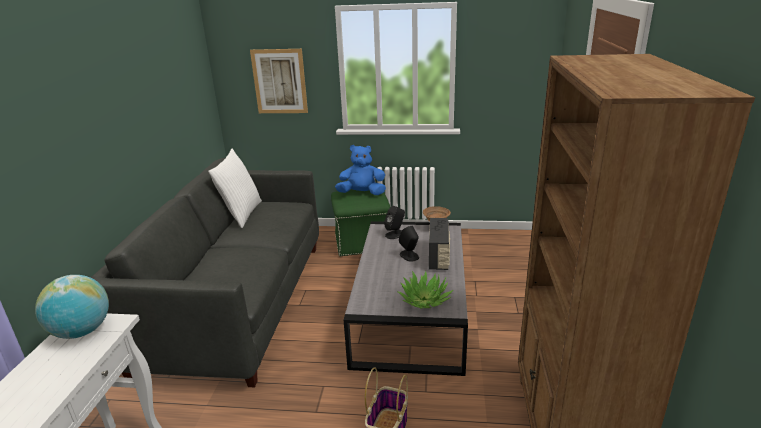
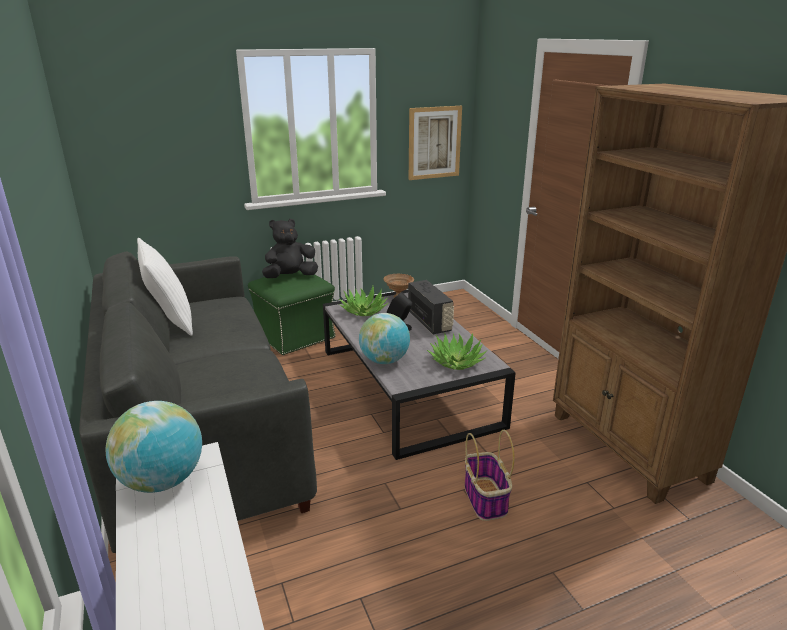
camera: 30 degrees left, 0 degrees up
(279, 81) = (166, 148): picture -> picture (434, 143)
(362, 193) = (290, 277): blue plush toy -> black plush toy
(368, 282) = (384, 360): none -> globe
(395, 234) = (363, 311): black speaker -> potted plant

